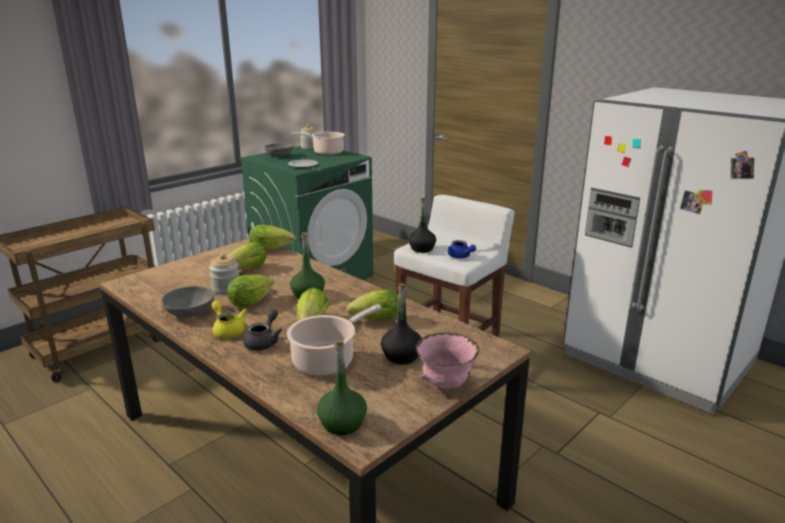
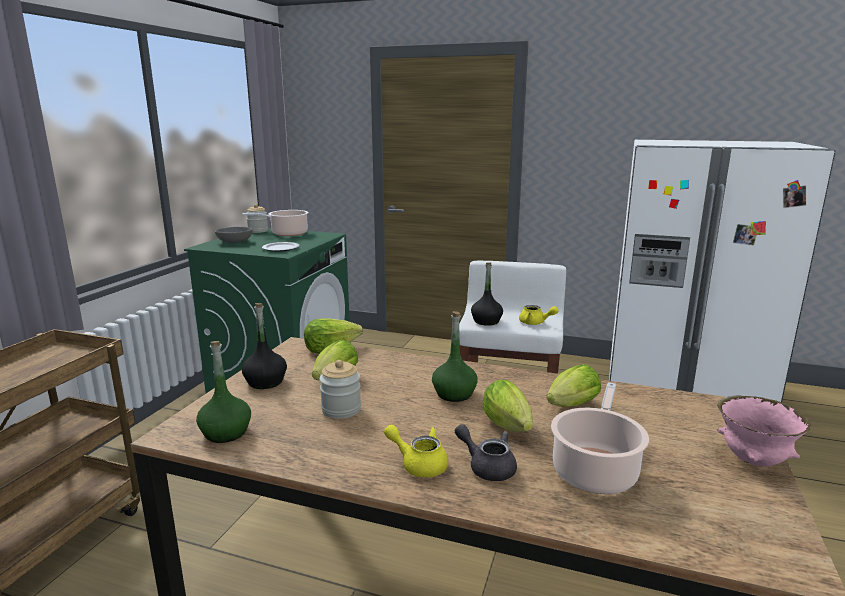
camera: 25 degrees left, 5 degrees down
(189, 313) = (333, 454): grey bowl -> none
(253, 302) = (399, 418): lettuce -> none
(264, 342) = (487, 467): grey teapot -> grey teapot turned 45 degrees counterclockwise
(342, 423) = (737, 548): green bottle -> green bottle (226, 432)
(401, 356) = (662, 441): black bottle -> black bottle (265, 382)
(460, 257) = (535, 323): blue teapot -> yellow teapot

